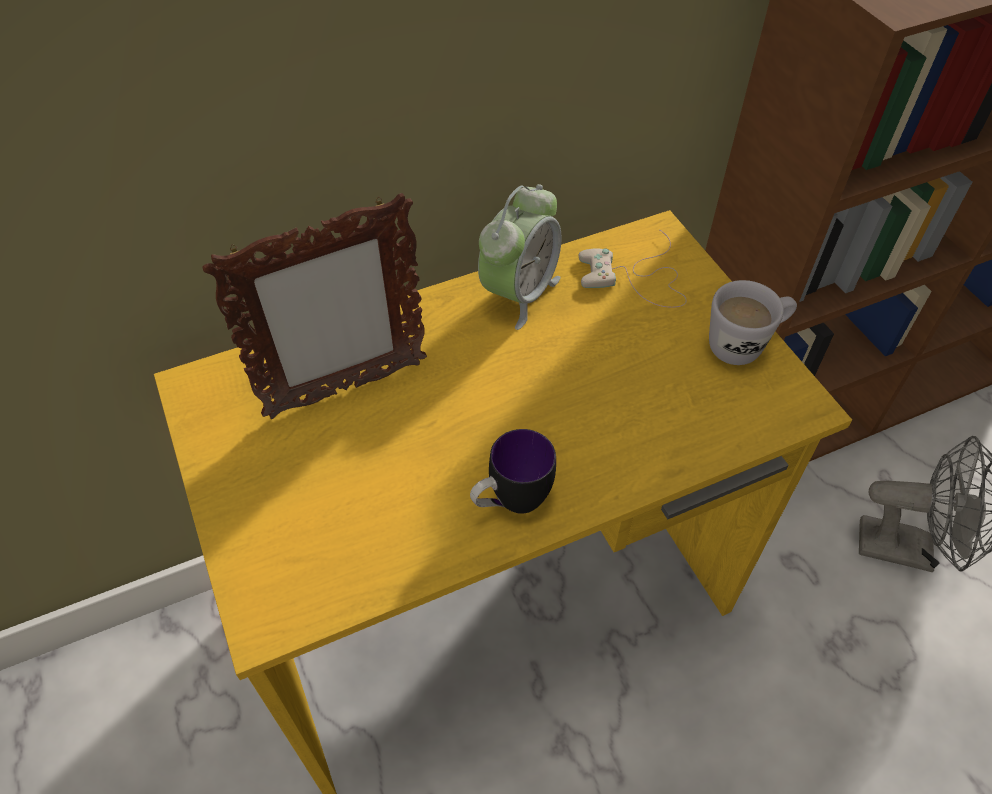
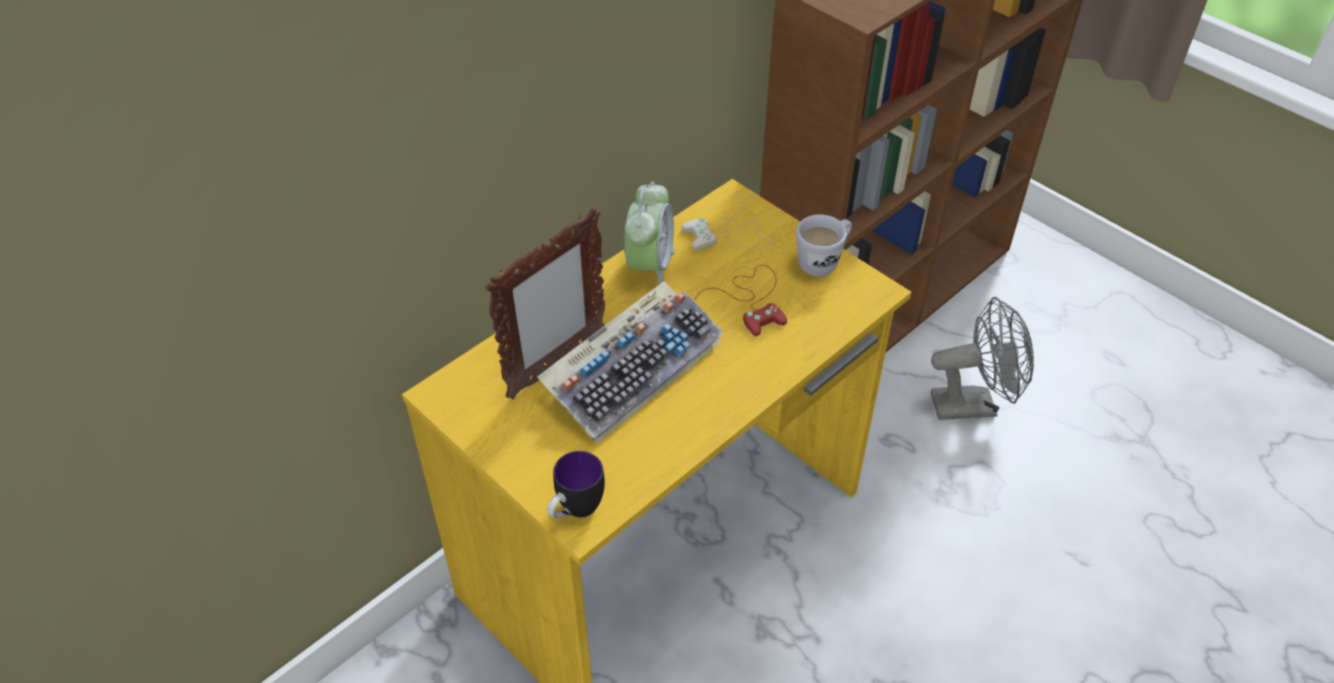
camera: 20 degrees left, 5 degrees down
(436, 421) = (633, 368): none -> keyboard
(510, 503) = (710, 405): mug -> mug (575, 511)
(628, 372) = (752, 300): none -> red game controller

